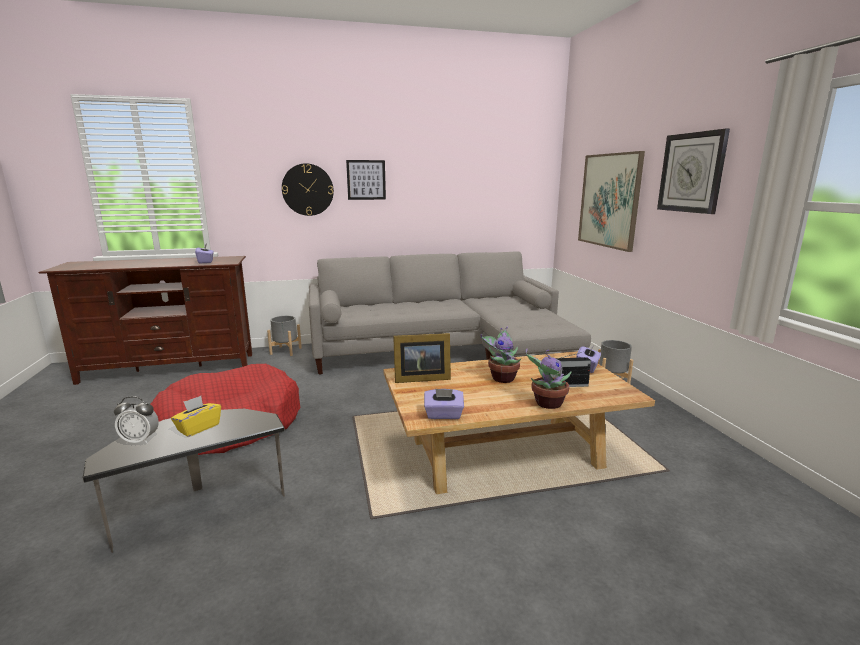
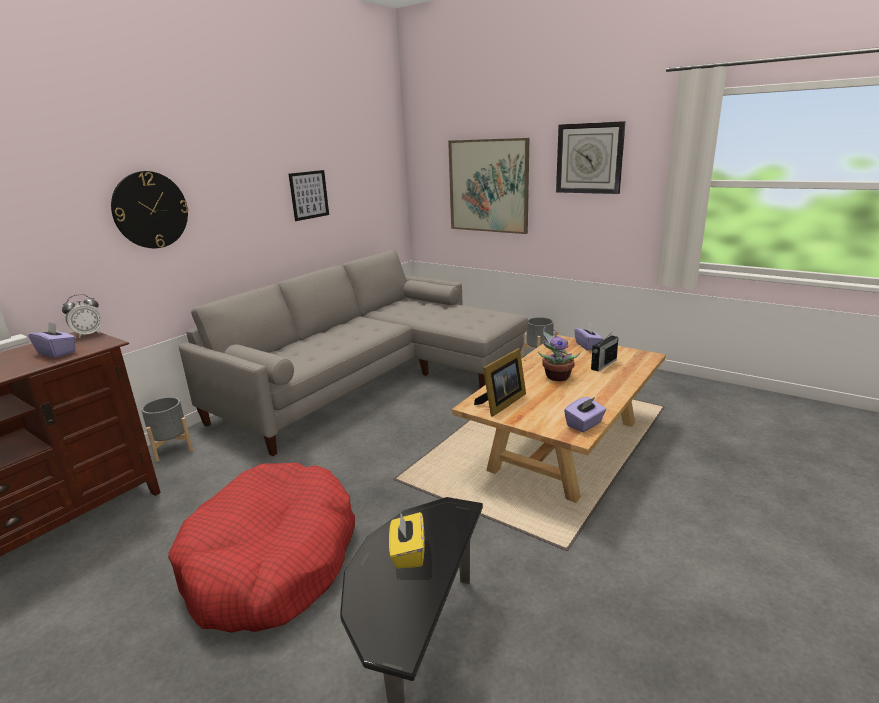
camera: 40 degrees left, 5 degrees up
(140, 440) = (378, 603): alarm clock -> alarm clock (88, 334)
(366, 180) = (224, 187): picture -> picture (309, 195)
(547, 404) = (622, 384): potted plant -> none

